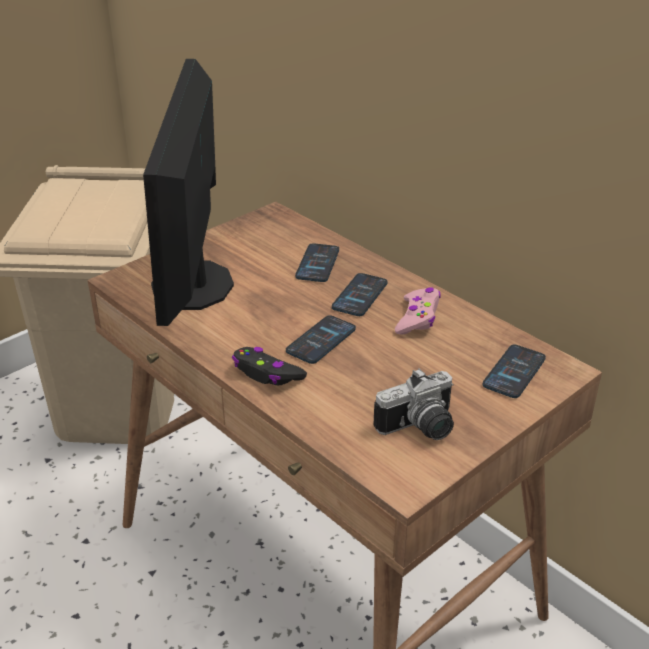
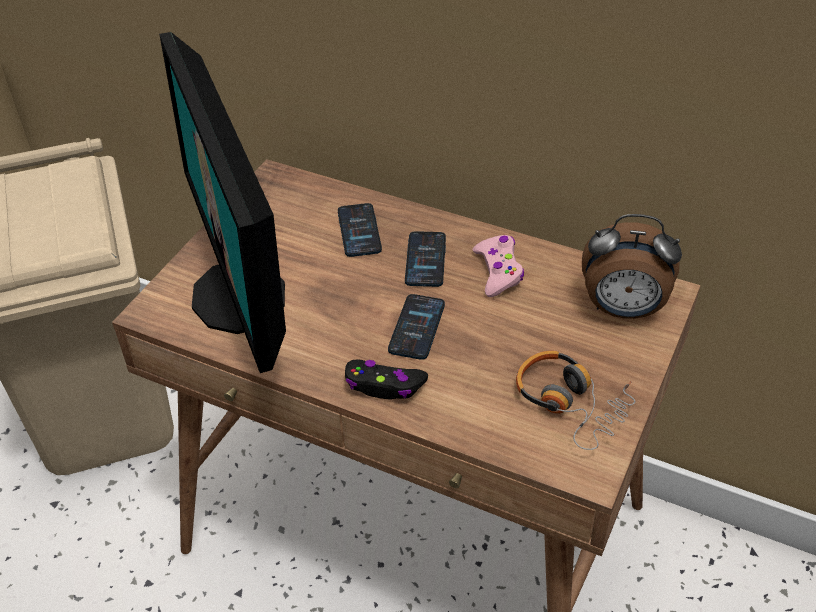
camera: 20 degrees left, 10 degrees up
(420, 428) = (571, 403): camera -> headphones
(514, 372) = (623, 309): phone -> alarm clock

